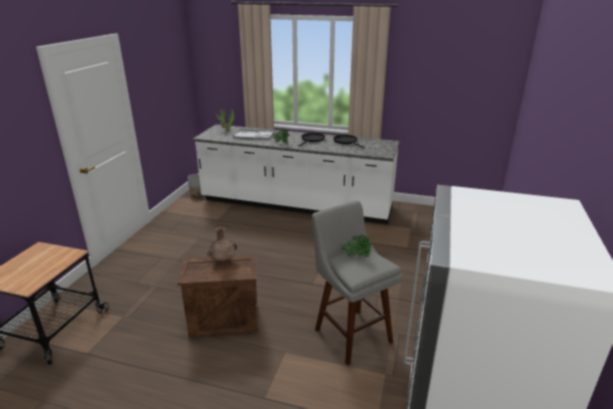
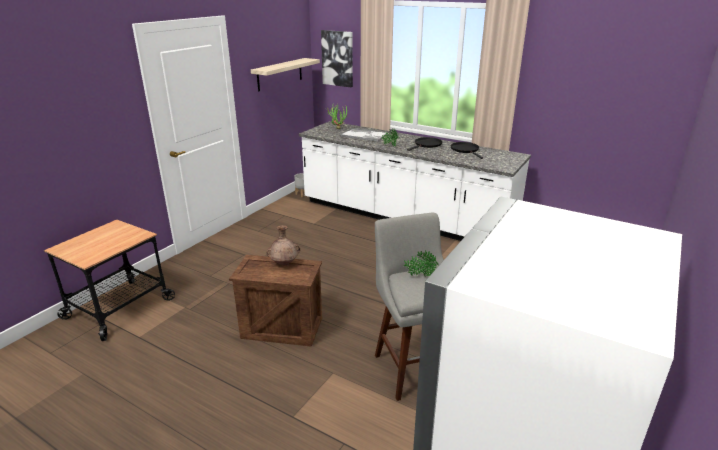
camera: 15 degrees right, 0 degrees up
(167, 84) = (280, 74): none -> shelf
(218, 67) = (337, 58): none -> picture

